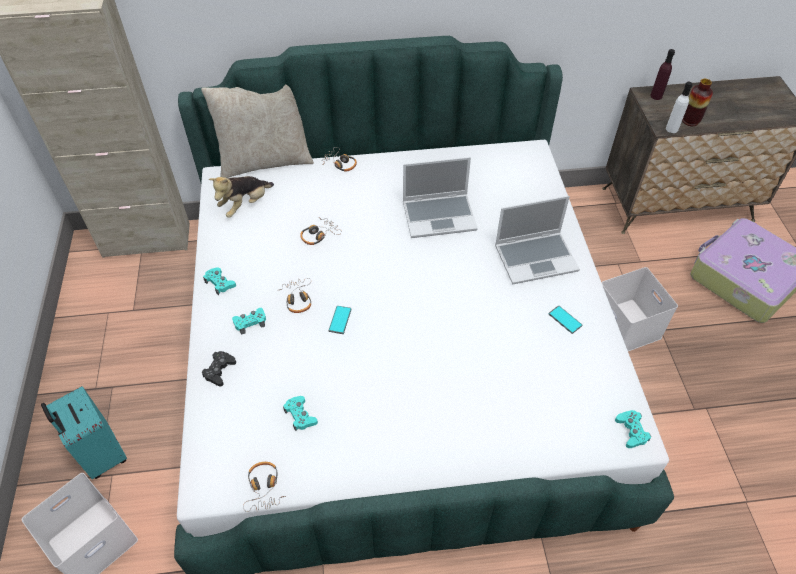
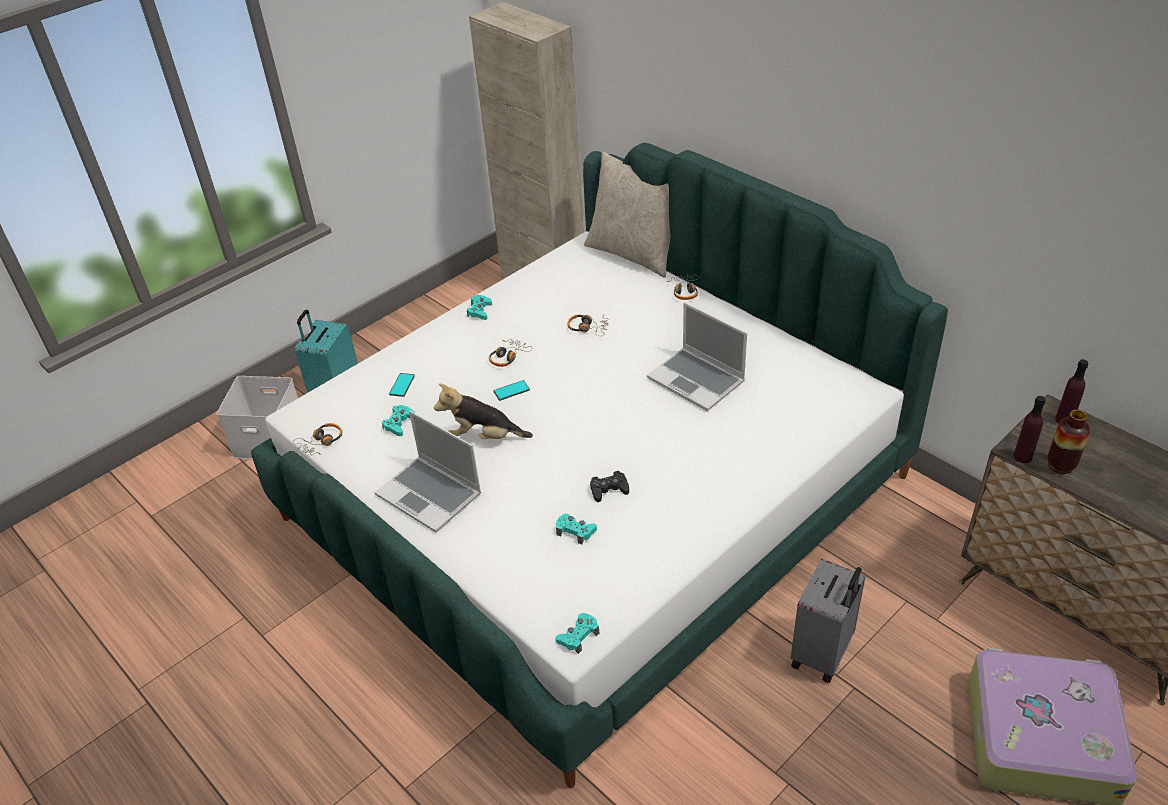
camera: 55 degrees right, 10 degrees down
(219, 370) = (400, 361): black game controller -> black game controller (609, 489)
(245, 205) = (573, 273): plush toy -> plush toy (484, 437)
(250, 322) = (459, 348): turquoise game controller -> turquoise game controller (575, 531)
(536, 258) = (722, 468): laptop -> laptop (431, 495)
(565, 320) = (665, 526): phone -> phone (402, 385)
(626, 327) = (823, 654): white storage box -> grey suitcase
(671, 129) = (1022, 457): white bottle -> purple bottle

